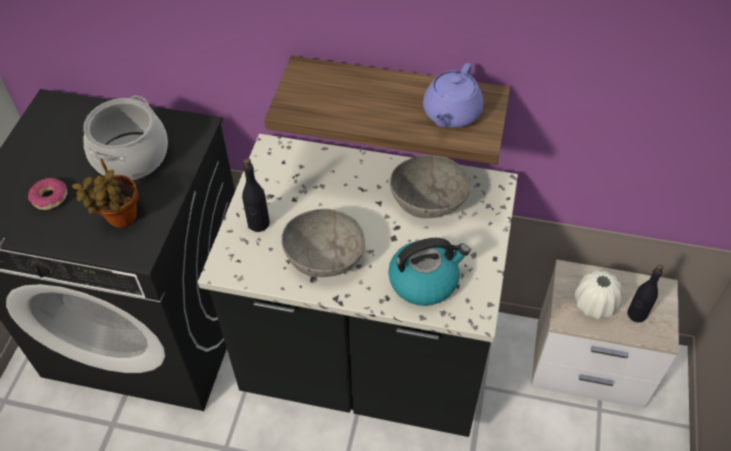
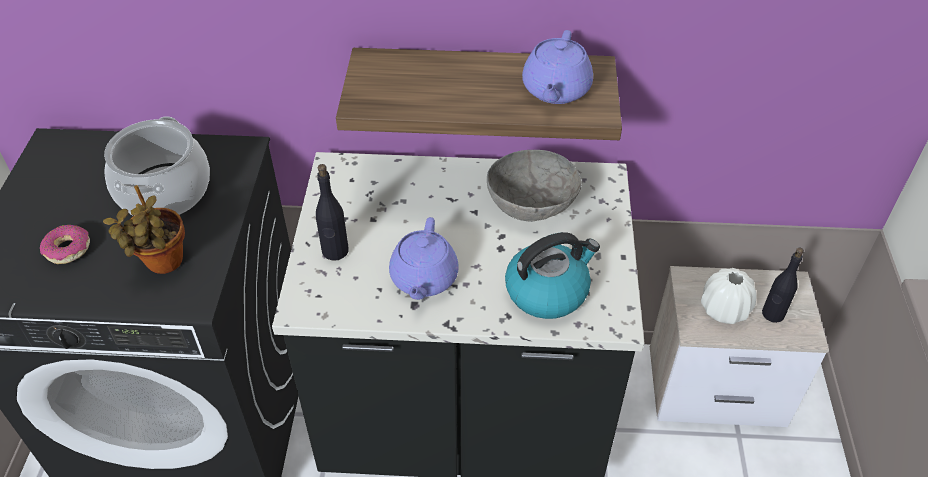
camera: 10 degrees left, 5 degrees down
(325, 257) = (423, 279): grey bowl -> purple teapot

